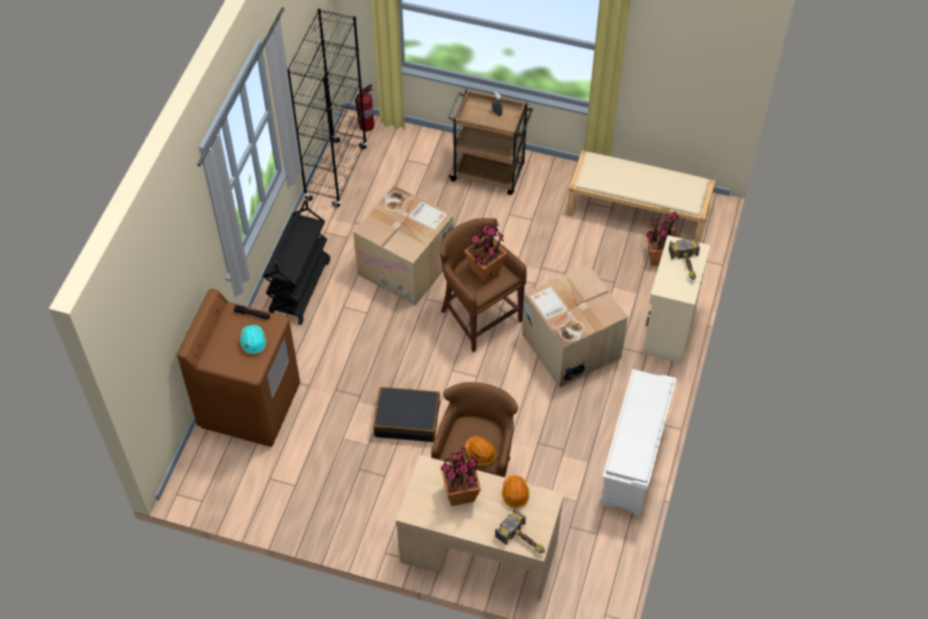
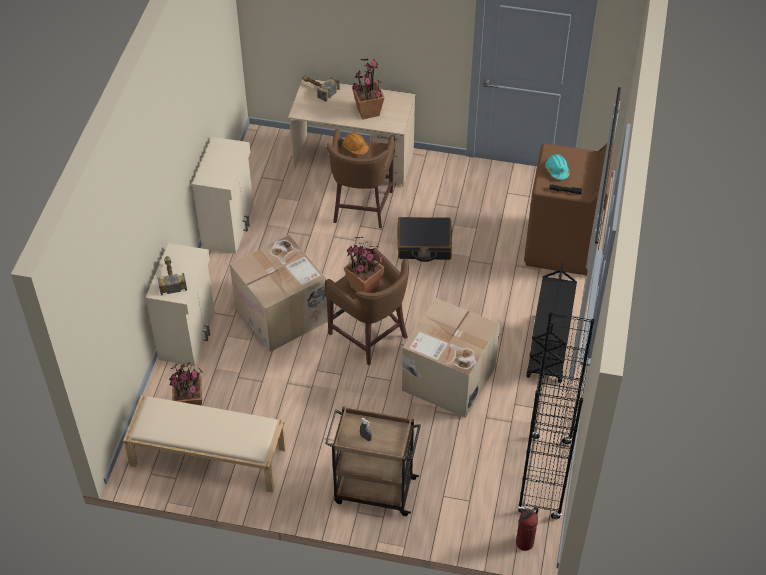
camera: 175 degrees right, 5 degrees down
(515, 494) = (325, 114): orange hard hat -> none
(633, 462) = (229, 226): white shoe rack -> beige cabinet

